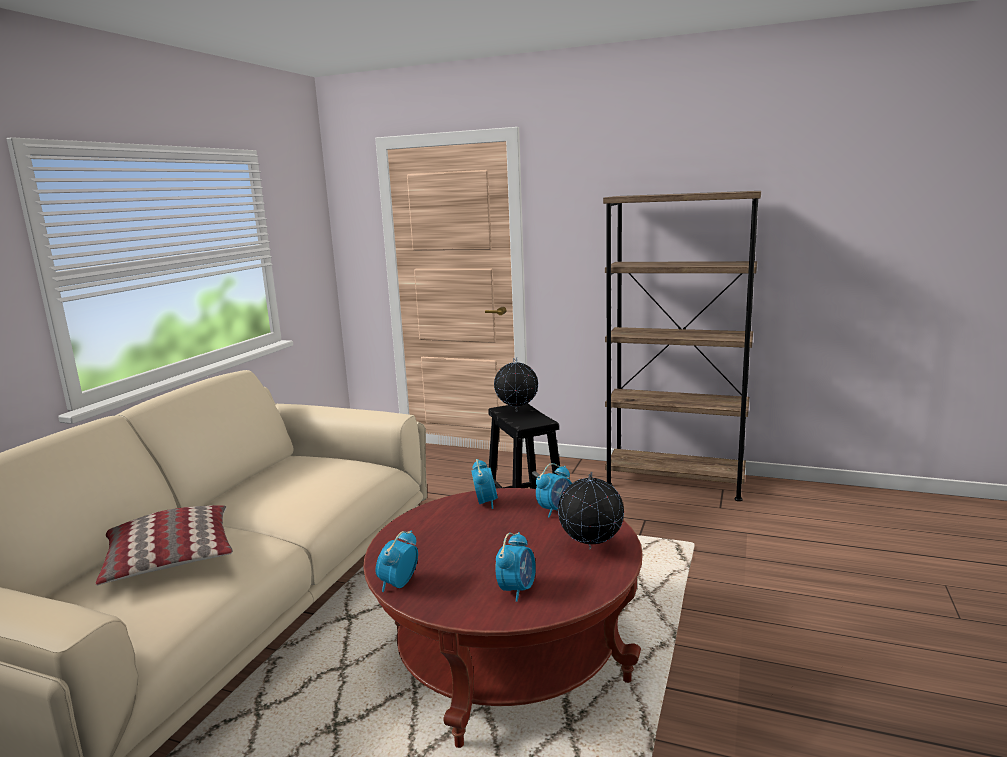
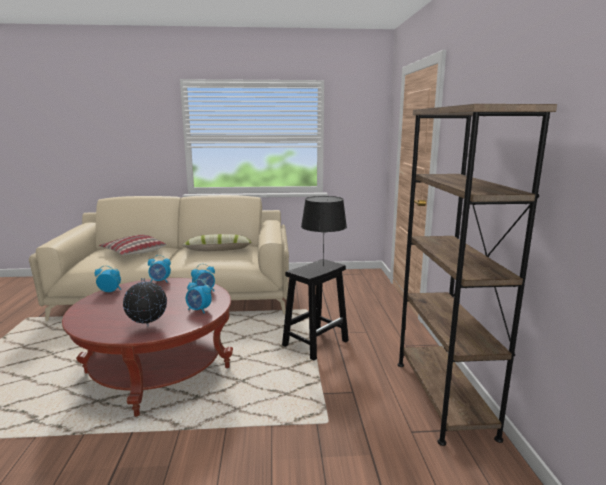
camera: 65 degrees right, 0 degrees up
(292, 478) = (218, 250): none -> pillow
(517, 411) = (323, 266): globe -> black table lamp
(517, 589) = (101, 315): alarm clock -> alarm clock (160, 281)

